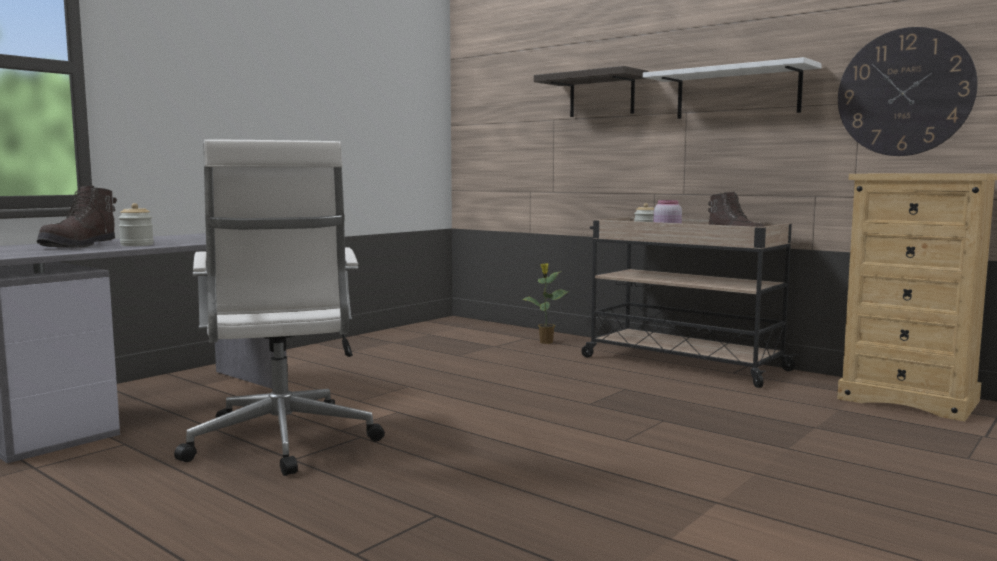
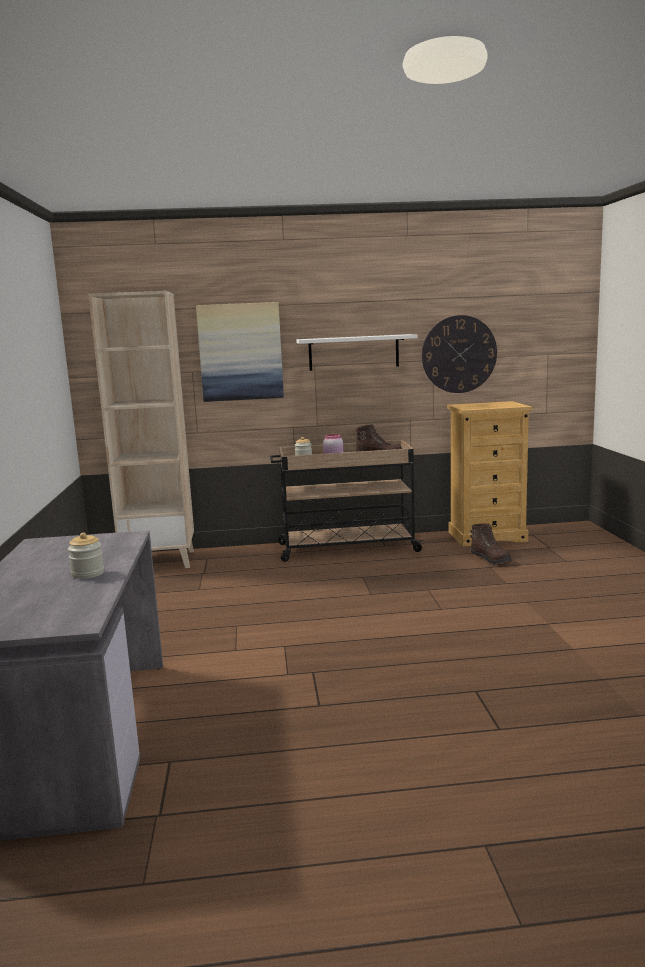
camera: 45 degrees left, 5 degrees up
(80, 246) = (39, 591): brown boot -> brown boot (491, 559)
(281, 443) = (279, 700): white office chair -> none
(487, 330) = (160, 561): none -> beige bookcase
(545, 342) = (229, 558): potted plant -> none
(601, 95) = (240, 352): shelf -> picture

